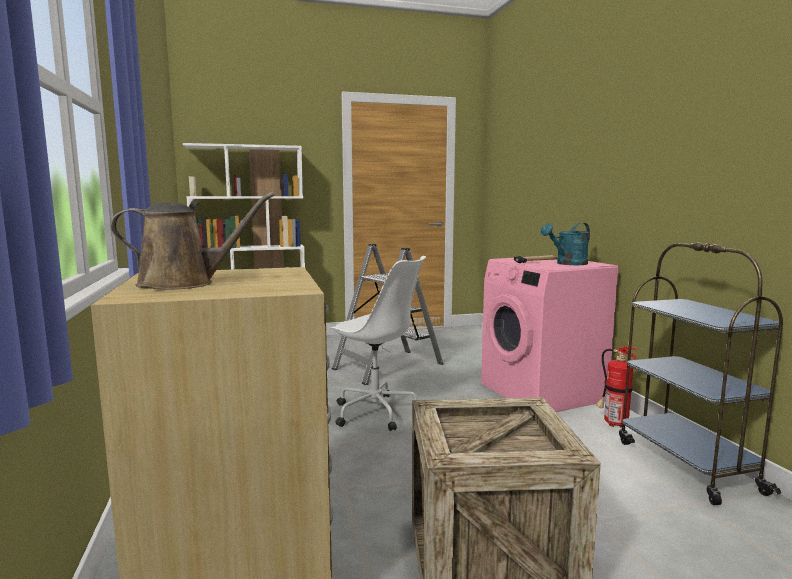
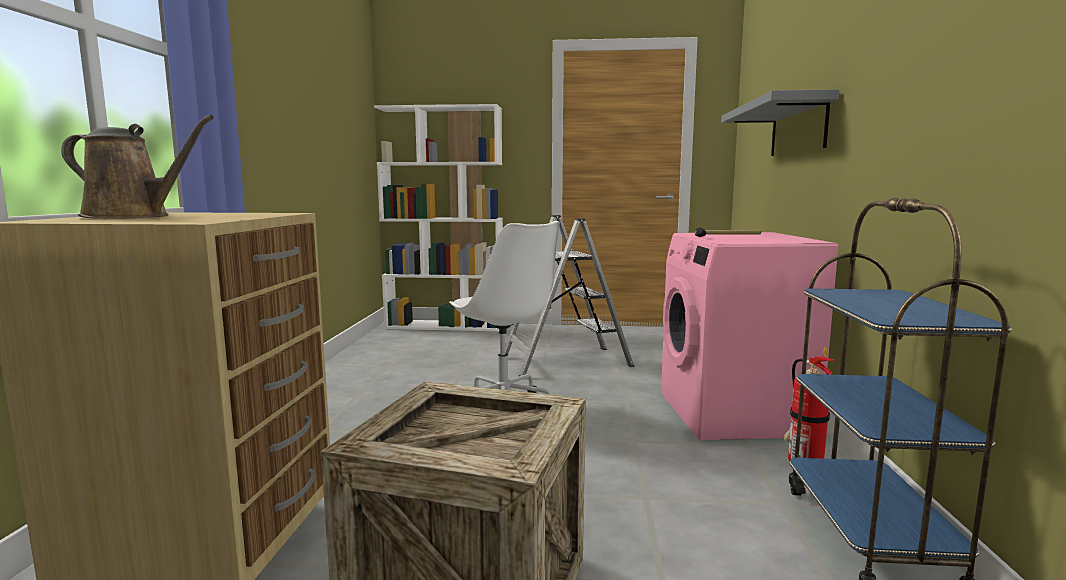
camera: 20 degrees right, 0 degrees up
(562, 178) = (797, 128): none -> grey shelf
(568, 264) = (765, 239): turquoise watering can -> none

